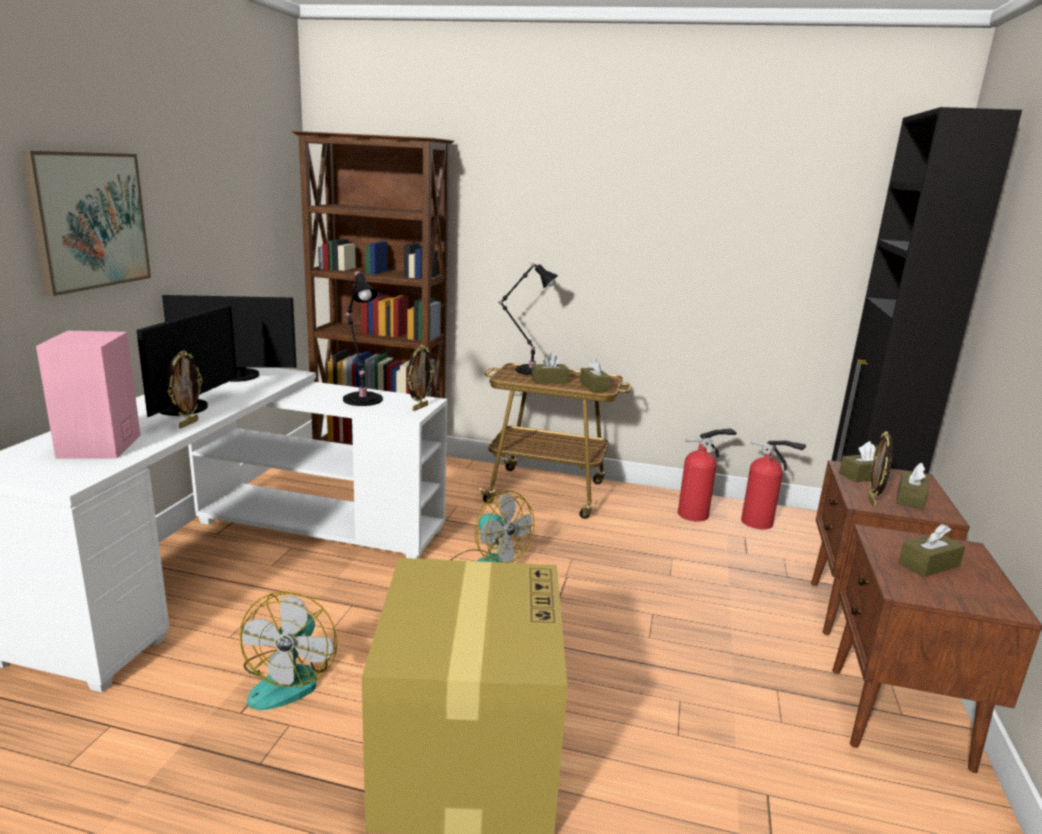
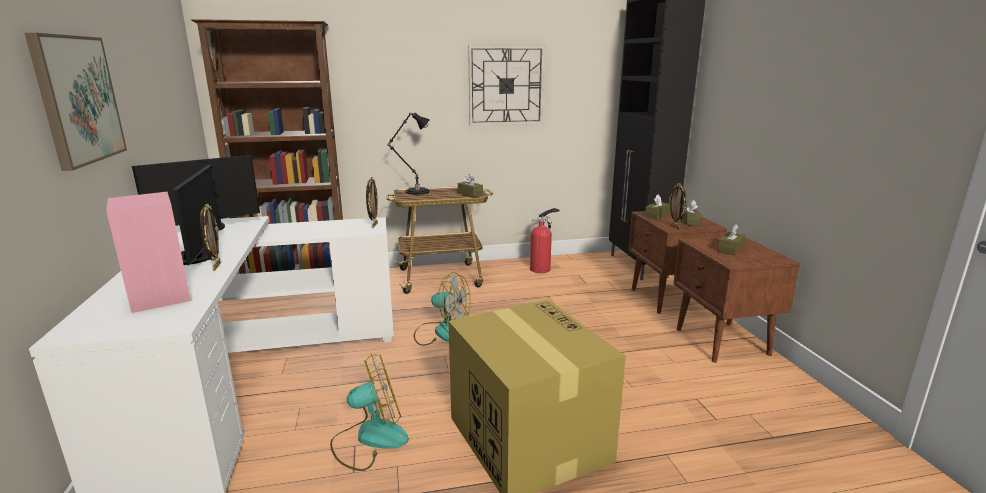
camera: 25 degrees left, 0 degrees up
(290, 678) = (369, 439): fan -> fan turned 90 degrees counterclockwise
(362, 398) = (323, 227): black table lamp -> none
(549, 380) = (436, 195): brown tissue box -> none
(685, 238) = (506, 85): none -> wall clock
(760, 523) = (580, 265): fire extinguisher -> none

